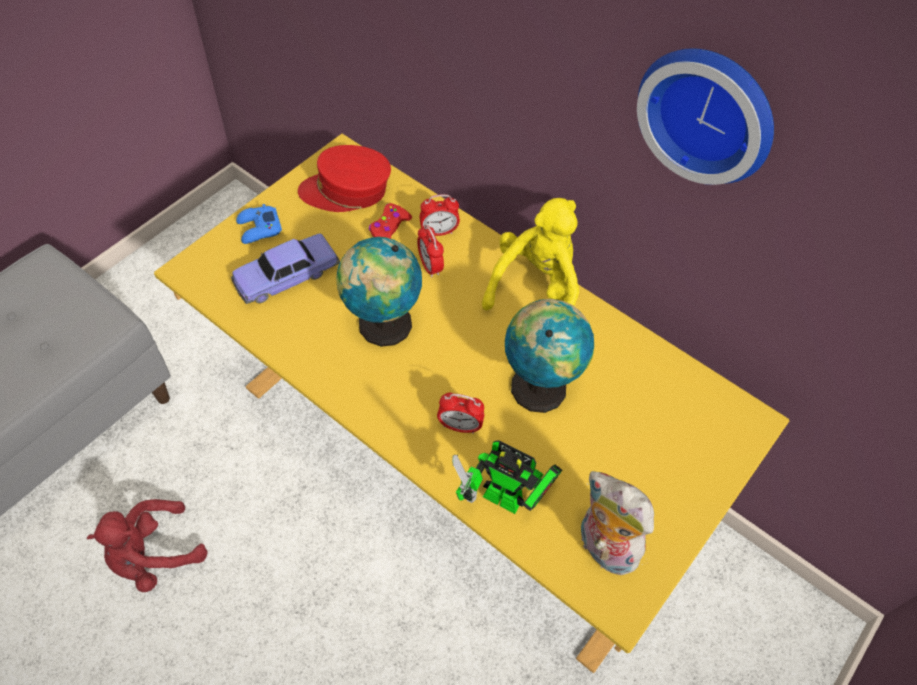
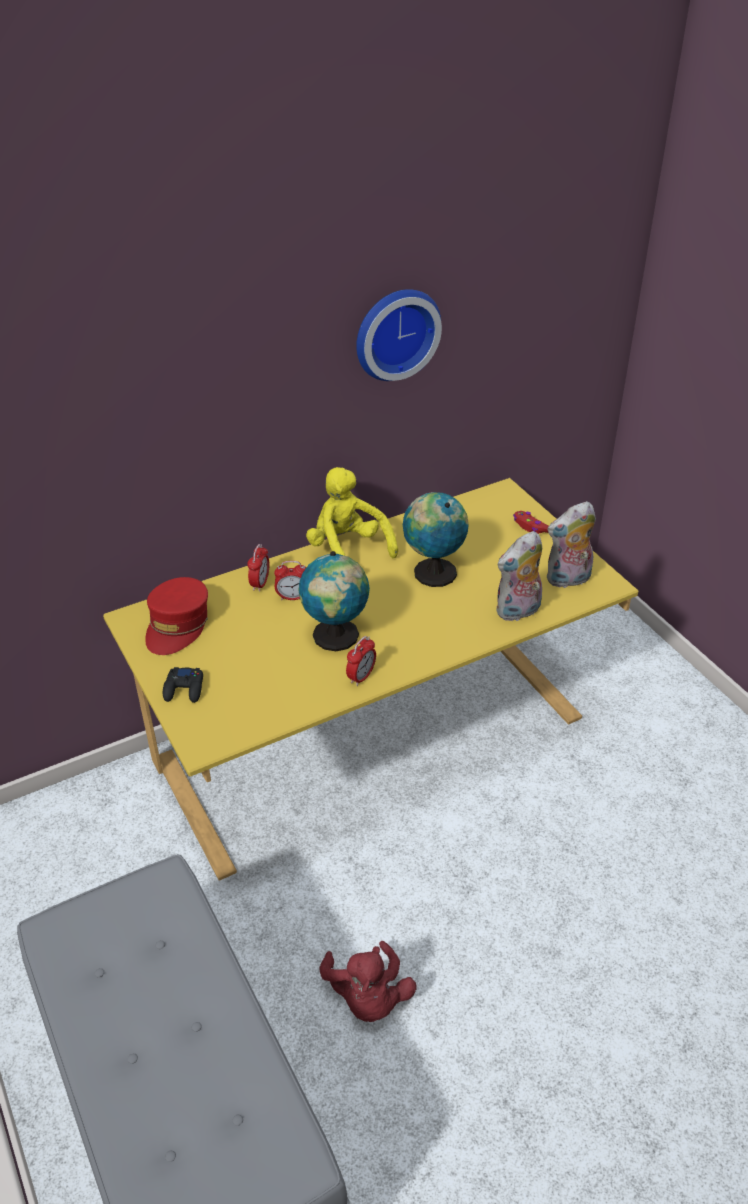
camera: 65 degrees left, 15 degrees down
(259, 229) = (184, 689): blue game controller -> black game controller
(287, 276) = (251, 682): toy car -> none
(389, 229) = (239, 610): red game controller -> red game controller (530, 527)
(459, 426) = (448, 619): alarm clock -> alarm clock (361, 677)
(508, 501) = (518, 612): toy robot -> plush toy

